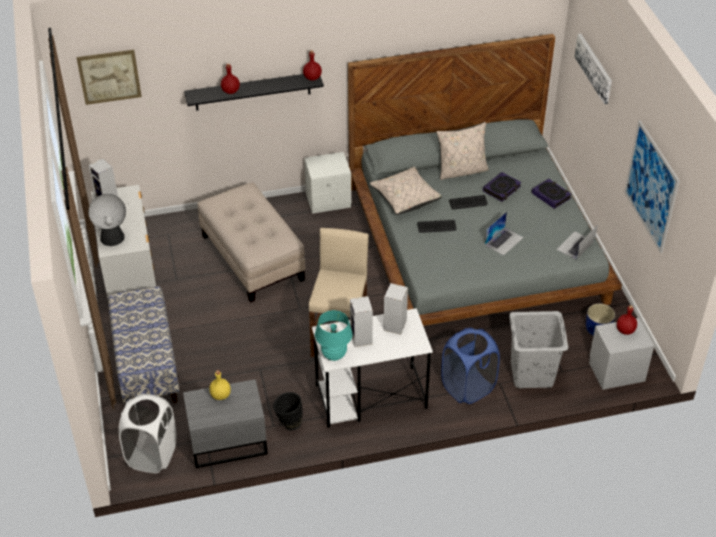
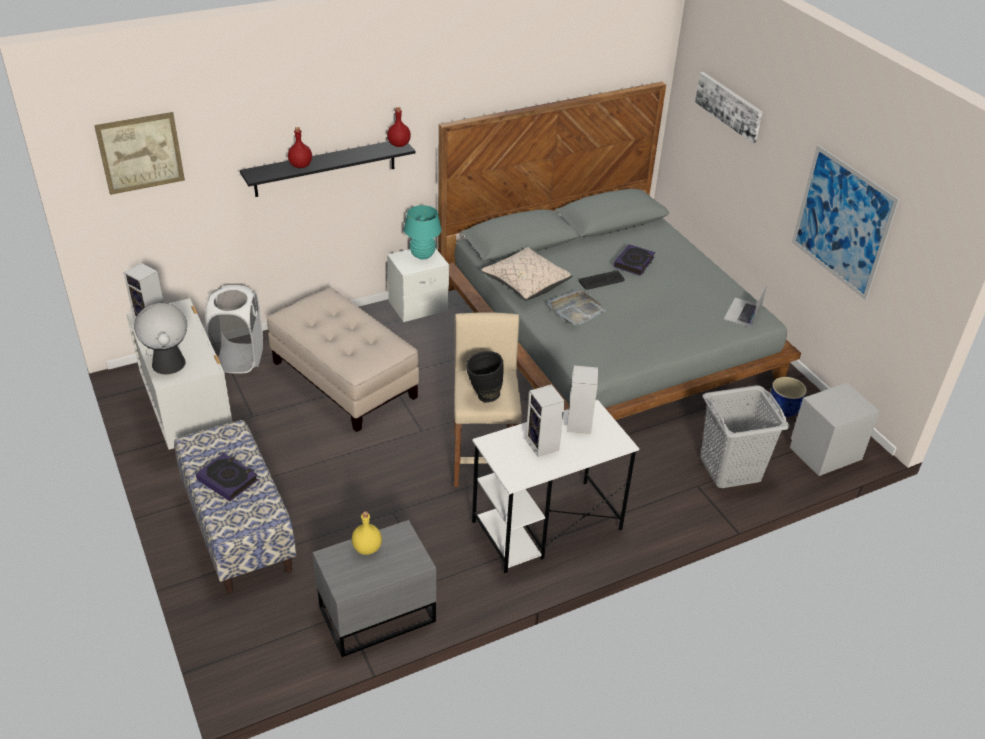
camera: 15 degrees left, 5 degrees down
(152, 454) = (274, 648): white laundry basket -> white laundry basket (239, 358)
(288, 424) = (451, 576): black vase -> black vase (483, 396)
(334, 355) = (514, 470): turquoise table lamp -> turquoise table lamp (422, 255)
(436, 227) = (576, 310): keyboard -> grey tray
(461, 171) = (580, 249): beige pillow -> none
(468, 387) = (661, 496): blue laundry basket -> none
(504, 241) = (660, 316): laptop -> none
(551, 195) = (692, 264): book -> book (227, 480)
(625, 330) = (839, 399): red bottle -> none

